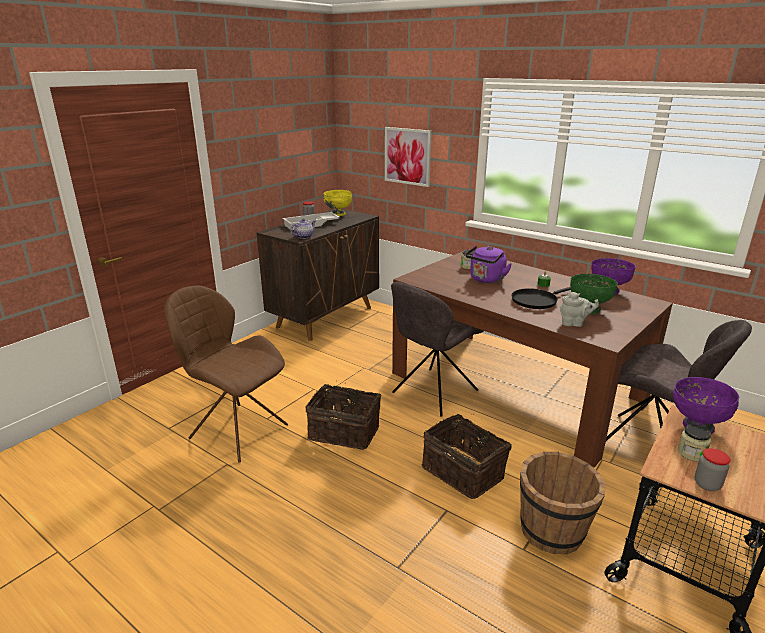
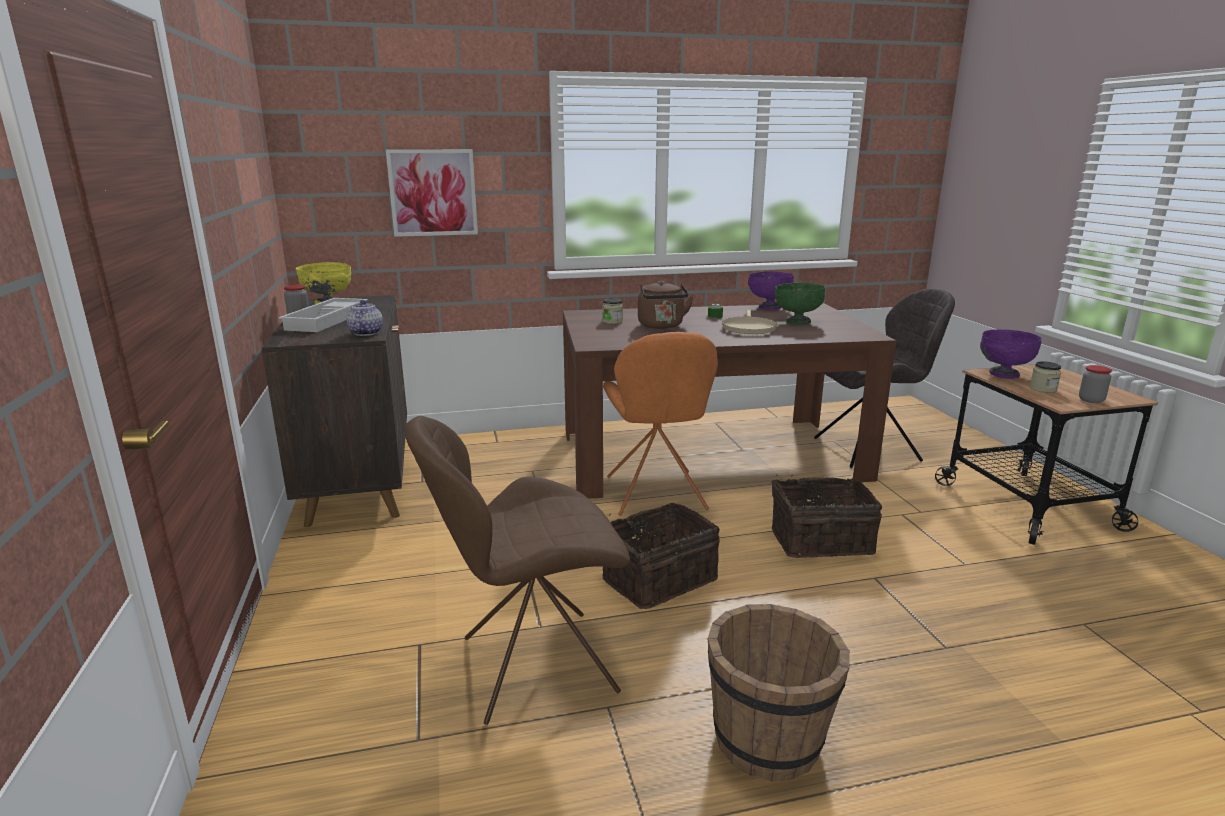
camera: 50 degrees left, 5 degrees down
(432, 393) = (656, 495): grey chair -> orange chair
(486, 280) = (661, 326): purple kettle -> brown kettle
(536, 301) = (748, 328): black frying pan -> beige frying pan
(552, 531) = (950, 539): brown bucket -> brown bucket (768, 740)
(574, 323) = (819, 333): grey teapot -> none

